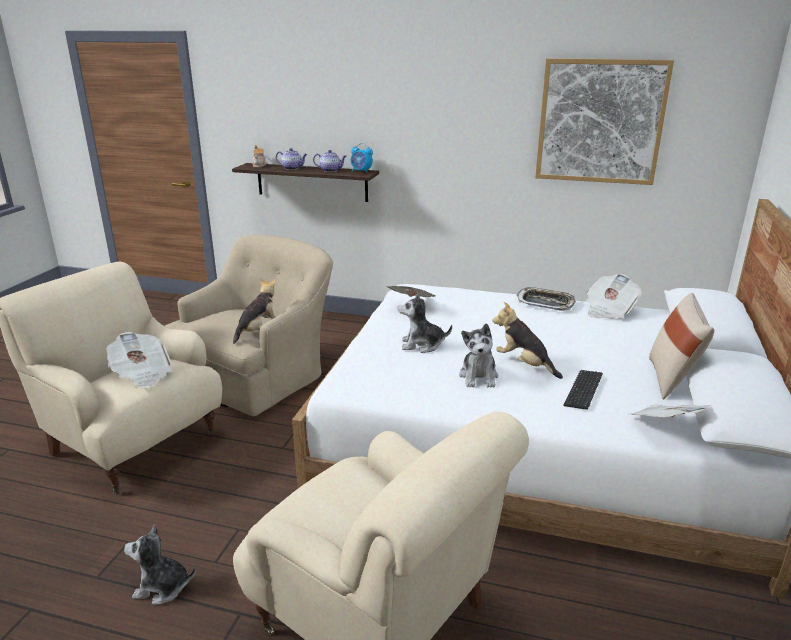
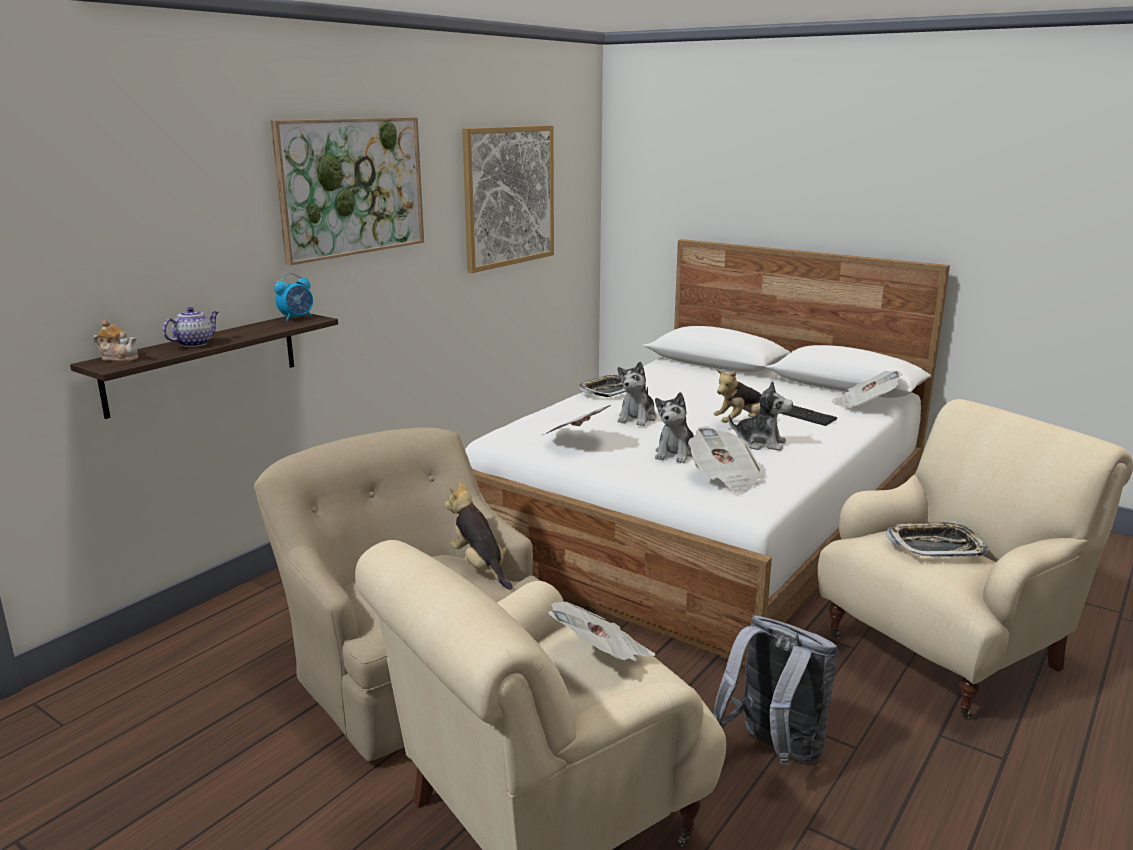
camera: 70 degrees left, 5 degrees down
(162, 587) = (899, 794): plush toy -> plush toy (637, 418)
(206, 519) = (773, 750): none -> grey backpack
(331, 170) = (257, 329): teapot -> none
(344, 499) = (935, 546): none -> tray
(426, 95) = (351, 187): none -> picture
(608, 310) = (645, 375): newspaper -> newspaper (725, 479)
(672, 379) = (790, 388): beige pillow -> none

